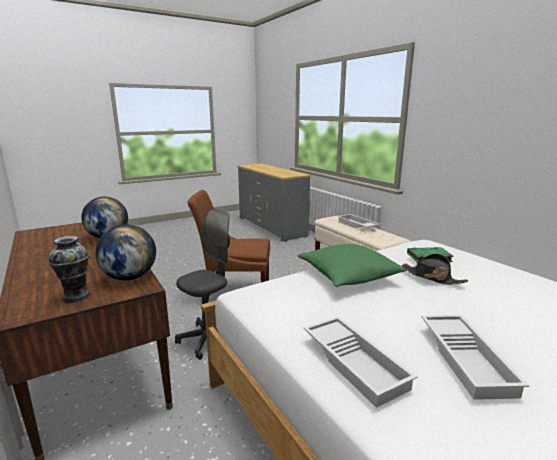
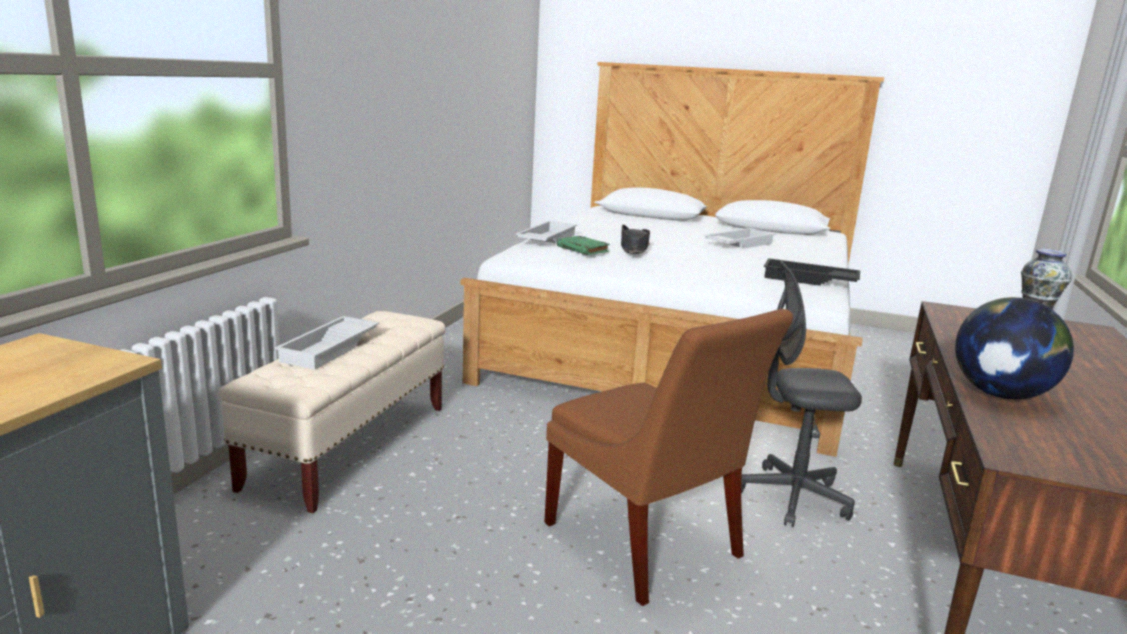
camera: 130 degrees left, 0 degrees up
(130, 277) = (961, 321): globe -> none
(286, 314) = (809, 280): none -> black tray
(348, 276) = (692, 273): green pillow -> none
(356, 363) = (804, 260): white tray -> white tray (546, 239)

